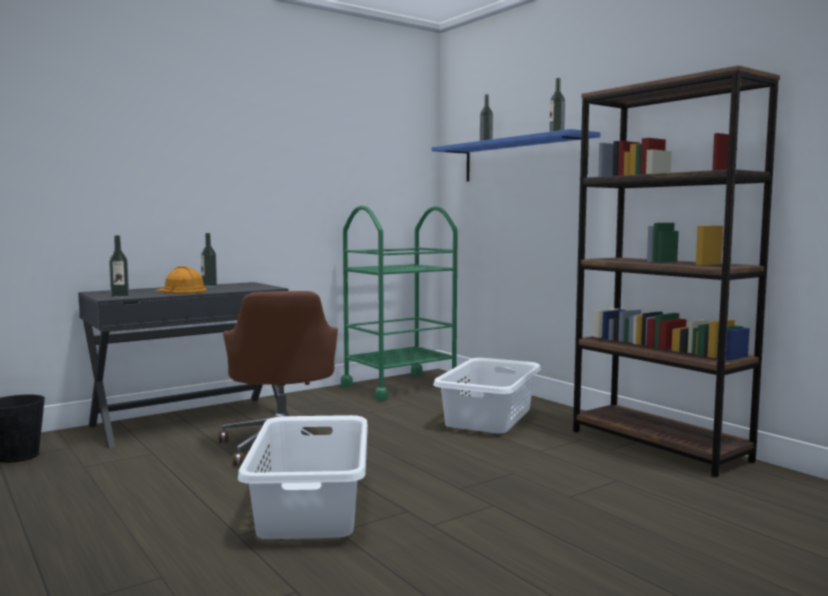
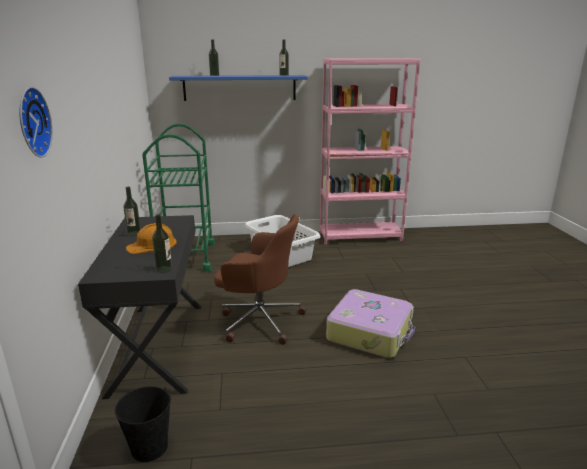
camera: 60 degrees left, 15 degrees up
(45, 137) = (30, 122): none -> wall clock
(312, 506) = (370, 332): white laundry basket -> suitcase
(658, 445) = (360, 236): brown bookcase -> pink bookcase

